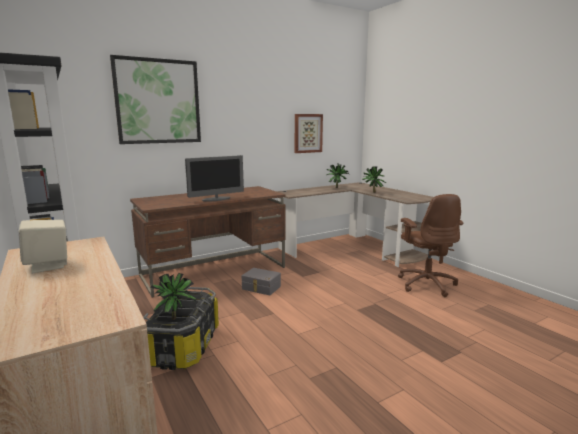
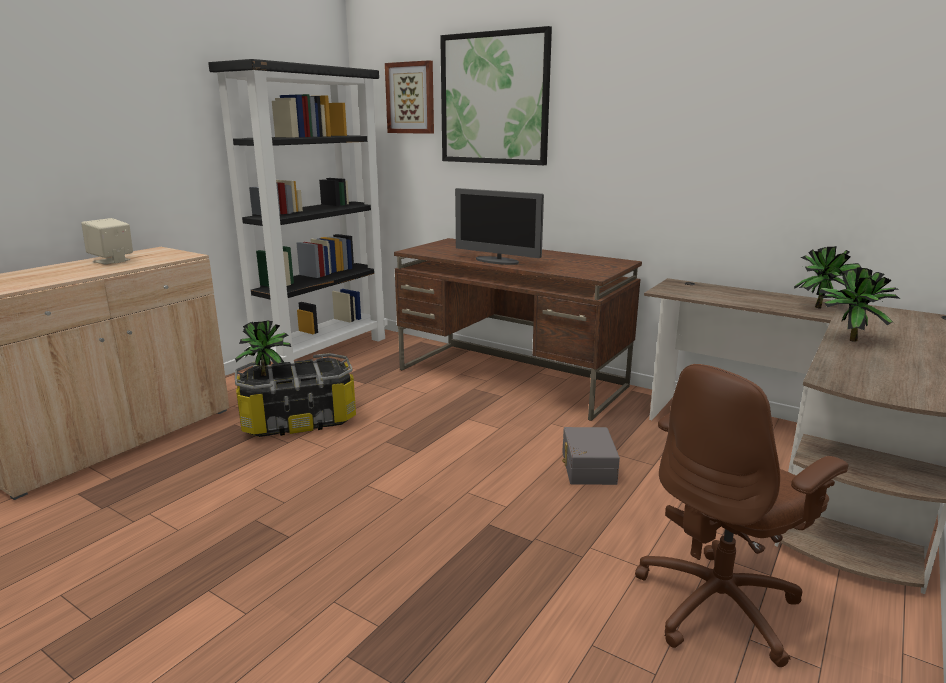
camera: 65 degrees right, 5 degrees up
(261, 288) = (490, 423): grey storage box -> grey storage box (586, 467)
(307, 133) = (786, 163): picture -> picture (411, 98)

